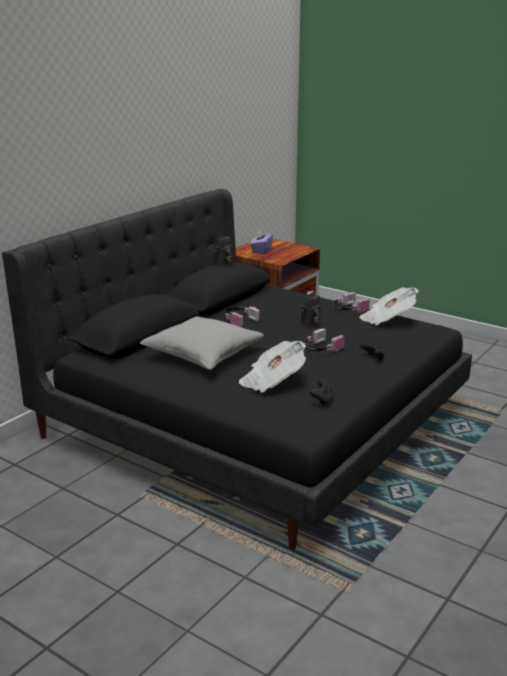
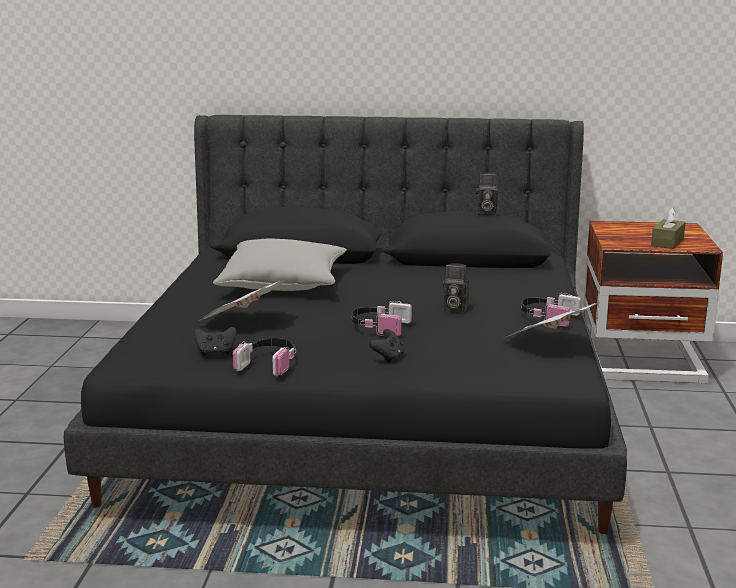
camera: 60 degrees right, 5 degrees down
(238, 320) = (411, 278): headphones -> headphones (268, 364)
(261, 250) = (637, 231): purple tissue box -> none
(289, 251) = (667, 242): none -> brown tissue box

